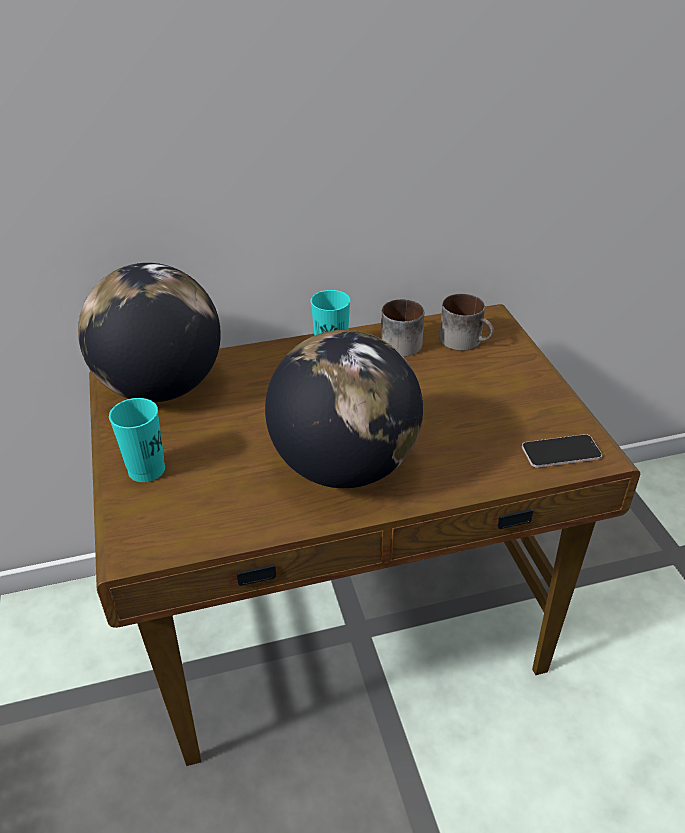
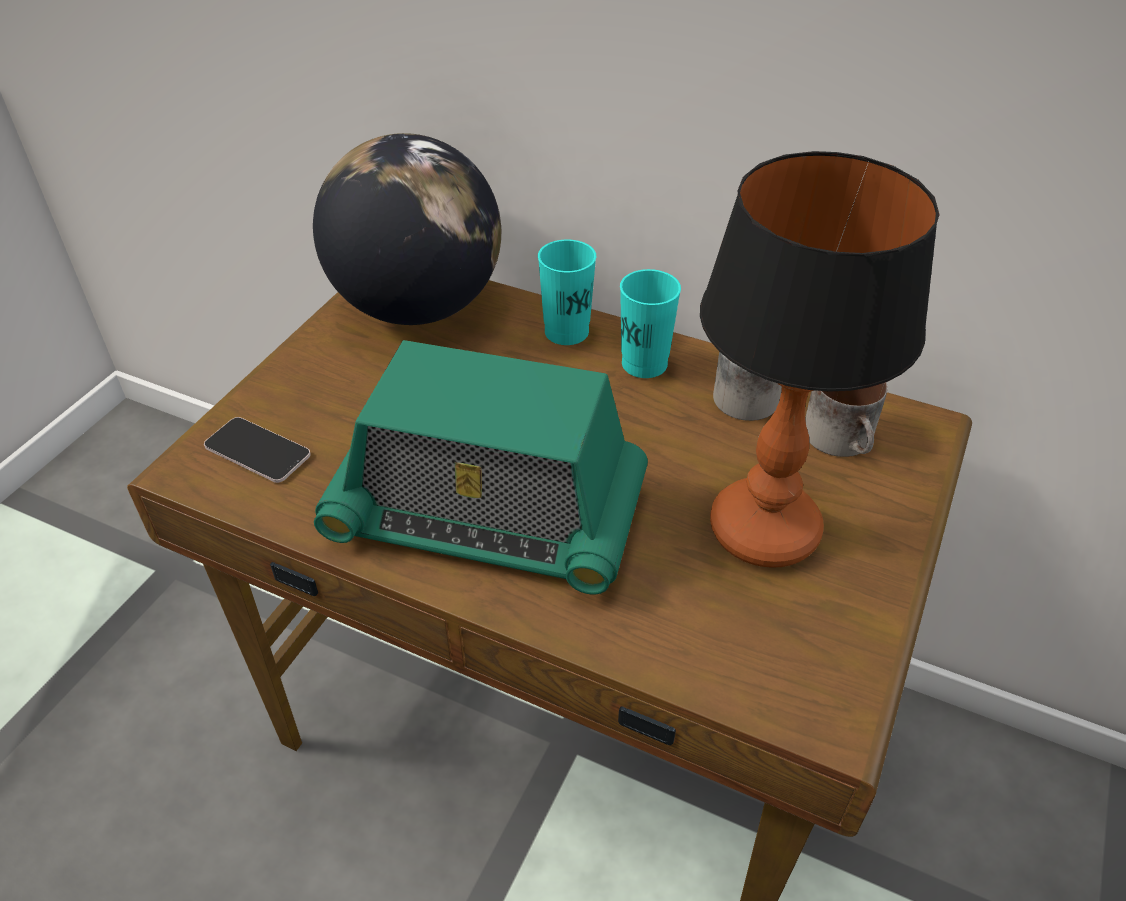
camera: 40 degrees right, 5 degrees up
(146, 470) = (299, 391): turquoise cup -> turquoise cup (566, 332)
(344, 467) = (487, 514): globe -> radio
(481, 398) = (763, 531): none -> table lamp
(561, 452) = (782, 678): phone -> phone (257, 451)

